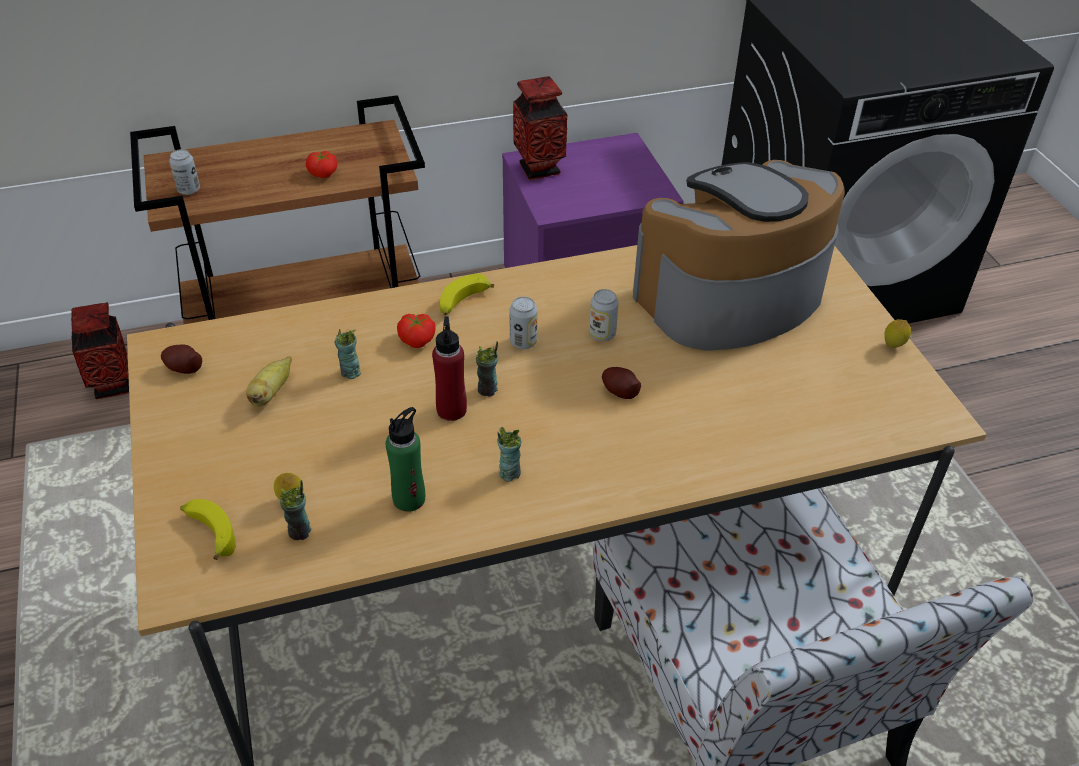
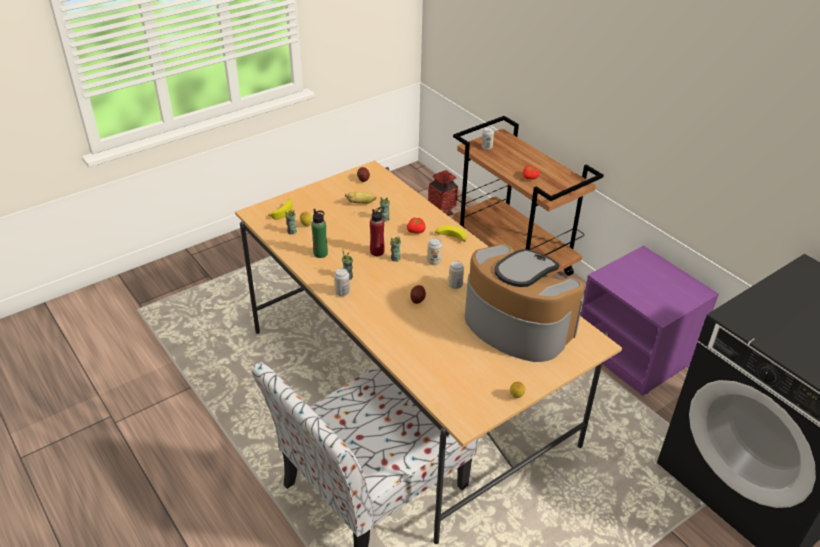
camera: 70 degrees right, 5 degrees down
(539, 169) = (640, 262): vase -> none
(556, 493) = (342, 292): none -> can

